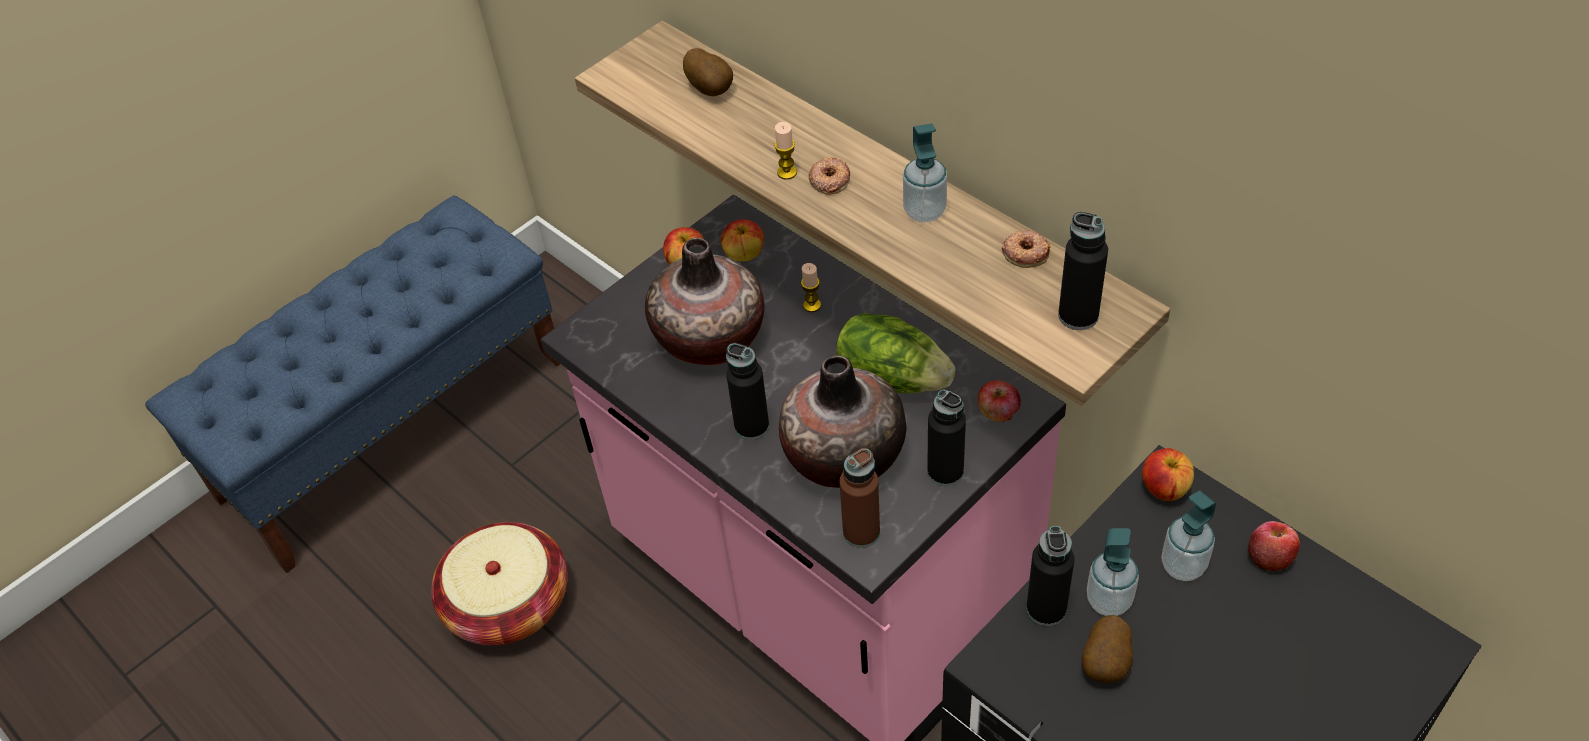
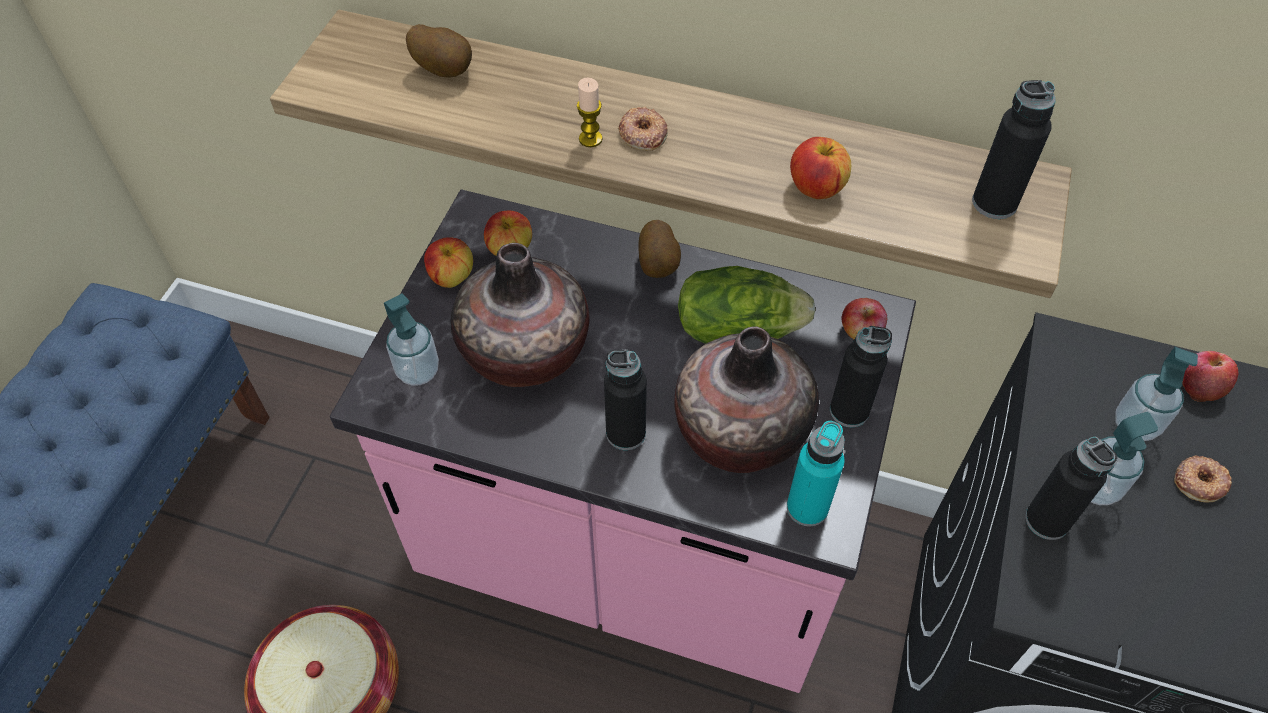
camera: 30 degrees left, 5 degrees up
(812, 305) = (612, 281): candle -> none
(861, 532) = (807, 507): brown bottle -> turquoise bottle
(924, 211) = (766, 139): soap dispenser -> soap dispenser (418, 371)
(1025, 252) = (896, 152): donut -> donut (1199, 481)
(1106, 664) = (1137, 555): potato -> potato (659, 265)
(1164, 488) = (1069, 354): apple -> apple (816, 188)

